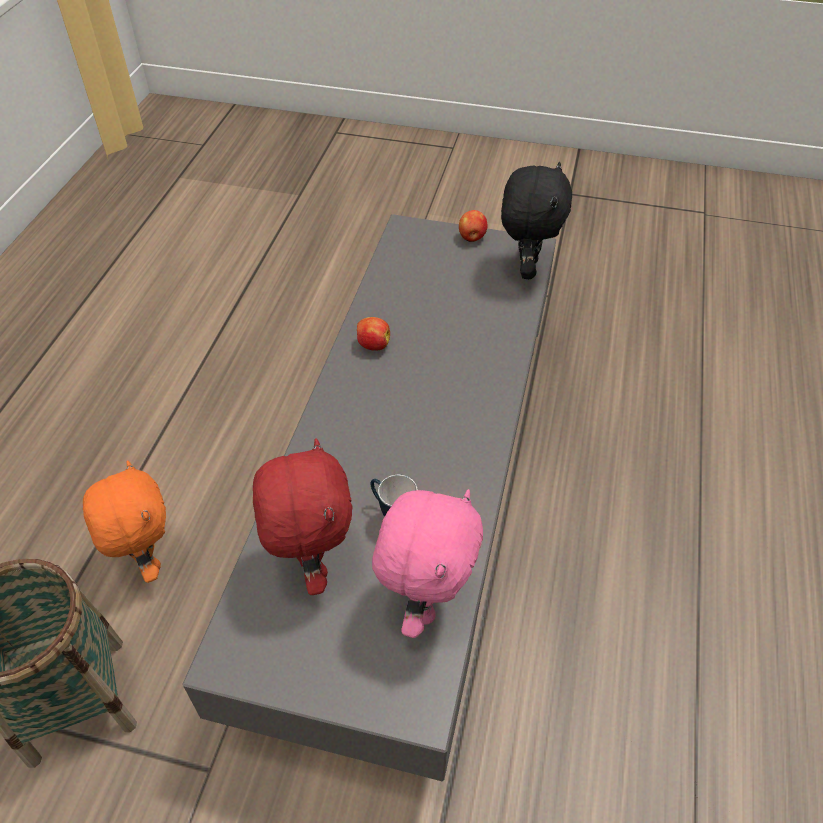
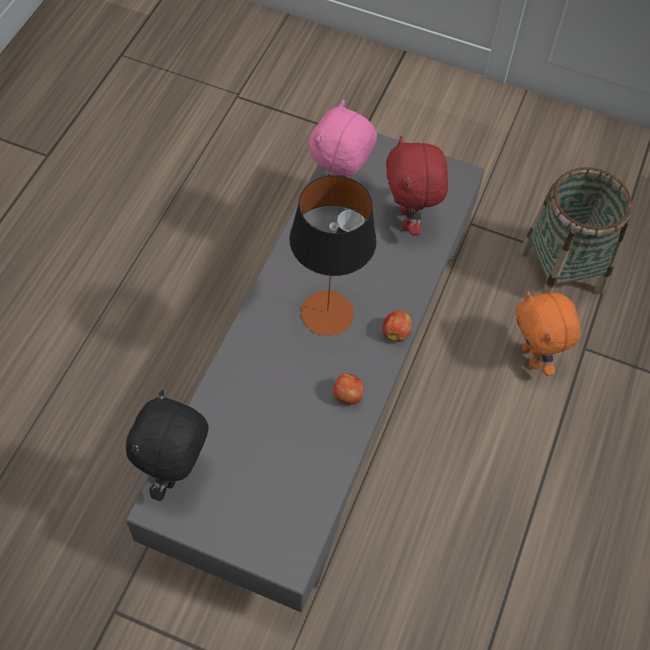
camera: 175 degrees left, 10 degrees up
(410, 422) = (327, 313): none -> table lamp
(472, 238) = (219, 533): apple -> apple (396, 332)

